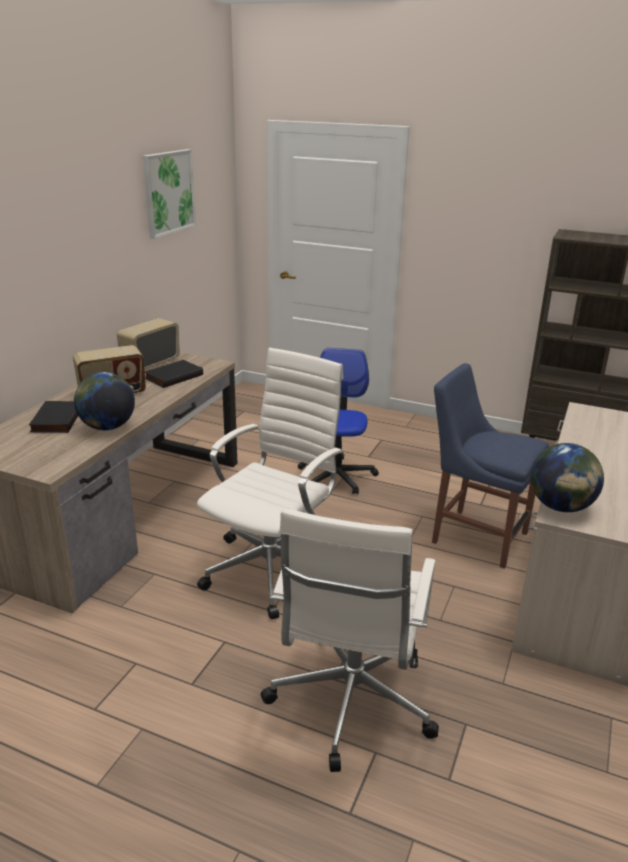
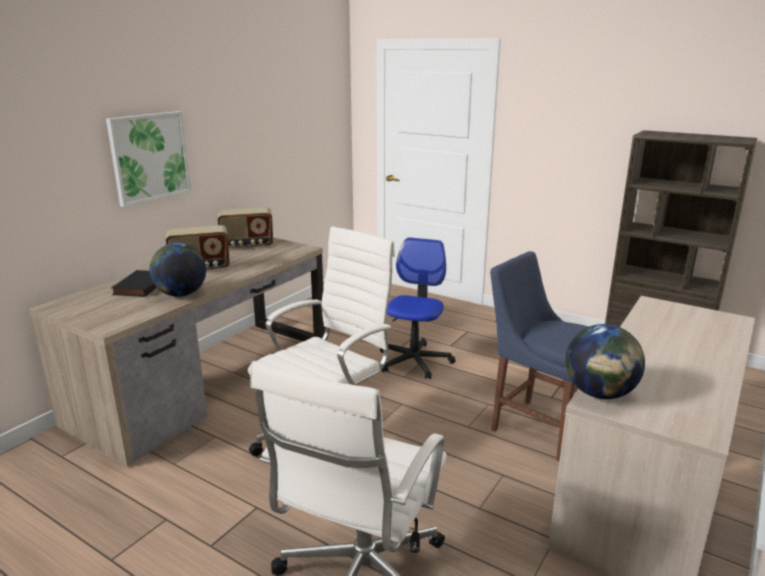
camera: 10 degrees right, 5 degrees down
(150, 363) = (247, 246): radio -> radio turned 150 degrees counterclockwise
(168, 192) = (278, 98): picture -> picture (149, 157)
(173, 376) = (261, 257): black book -> none

